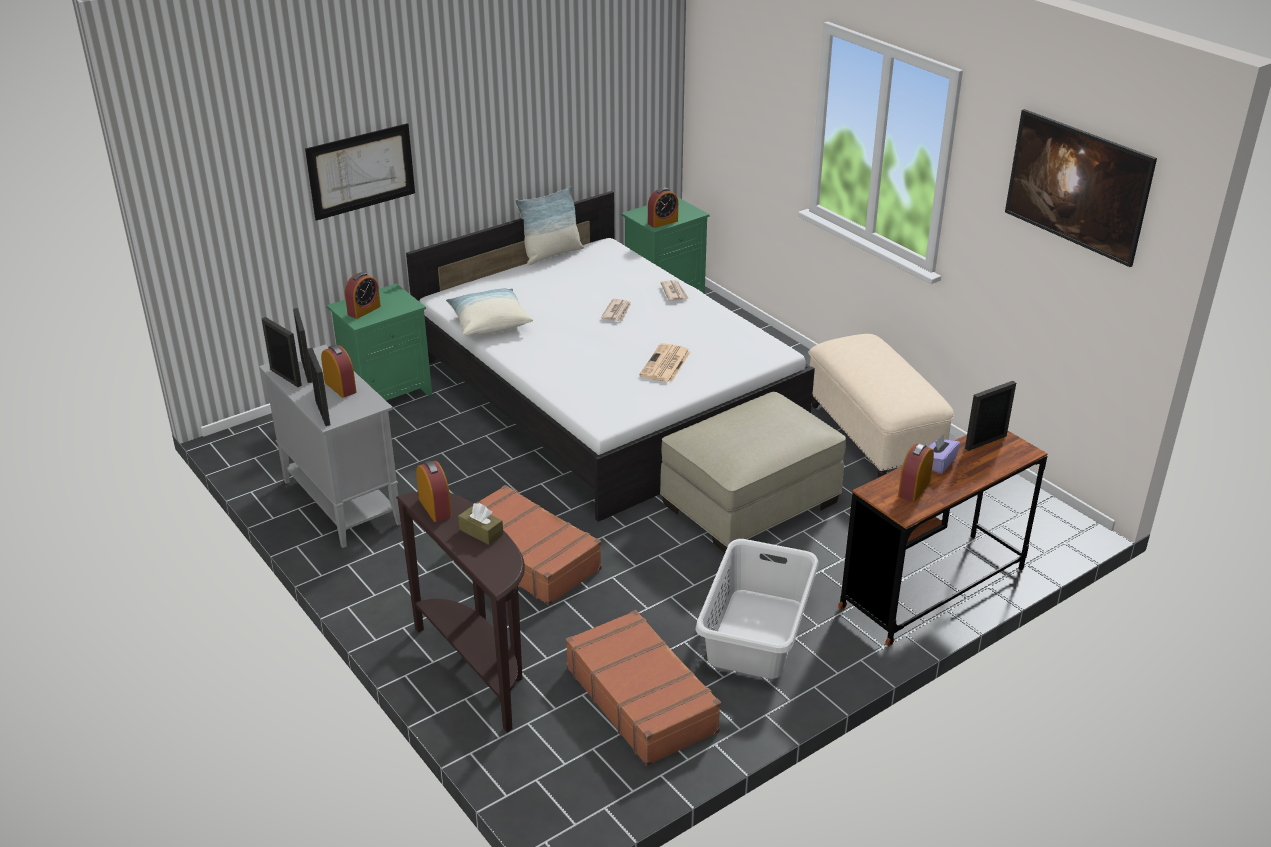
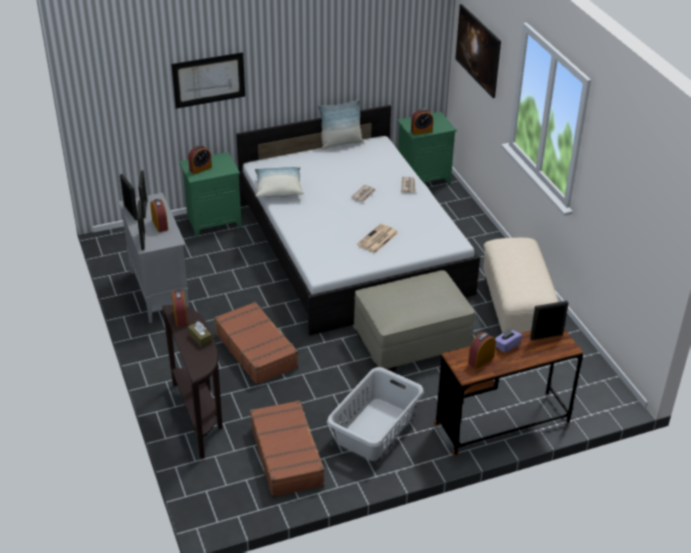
camera: 15 degrees right, 5 degrees up
(1072, 212) = (637, 192): picture -> picture (476, 64)

